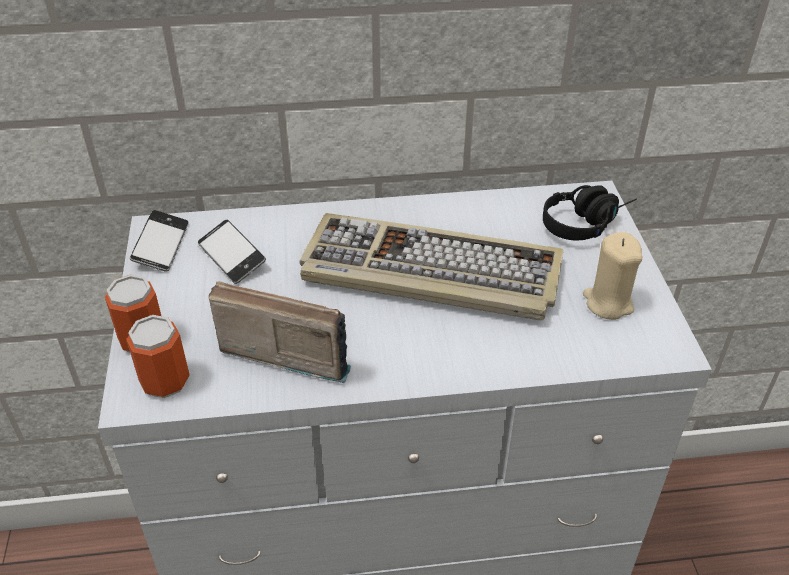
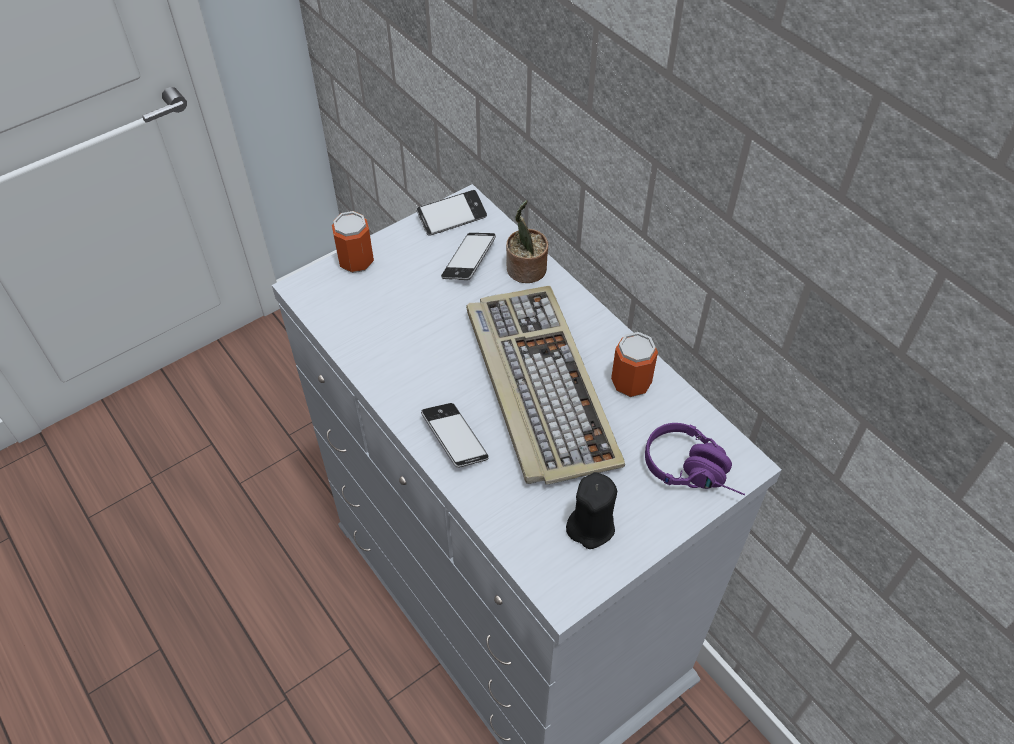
camera: 60 degrees right, 10 degrees up
(165, 381) = (327, 294): can -> can (631, 383)
(284, 226) = (526, 271): none -> potted plant
(288, 347) = (398, 340): radio -> none
(449, 353) = (454, 439): none -> phone
(586, 222) = (695, 471): black headphones -> purple headphones
(608, 303) = (591, 526): beige candle -> black candle

